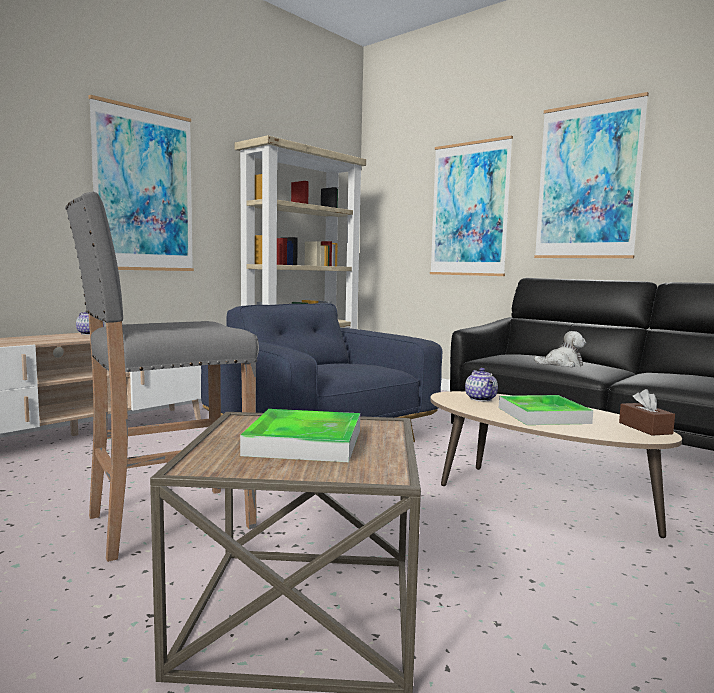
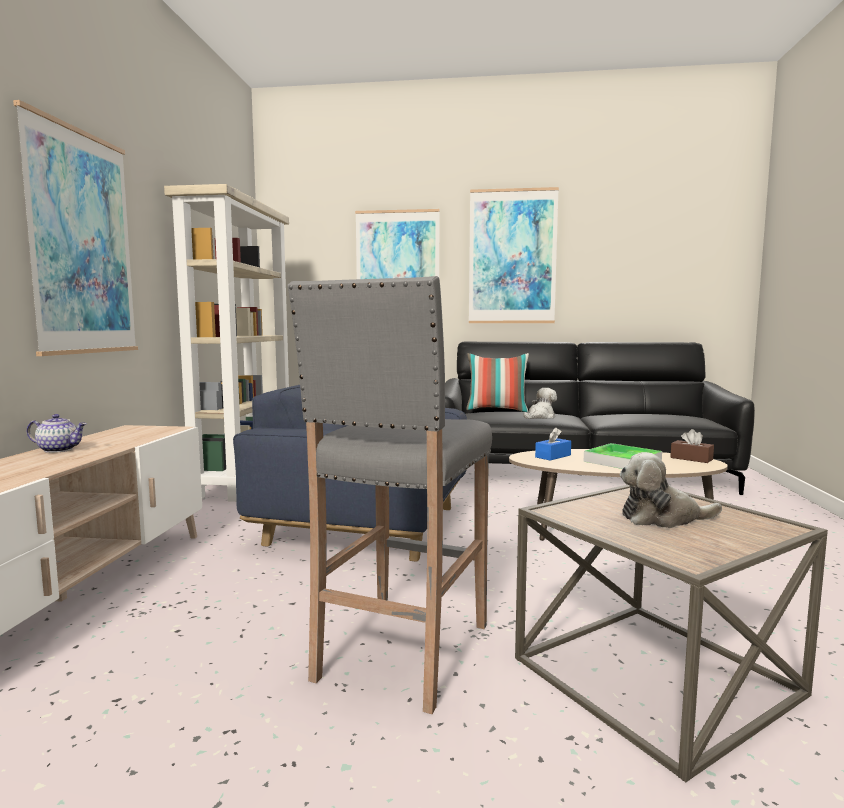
camera: 35 degrees left, 0 degrees up
(304, 442) = (662, 518): tray -> plush toy
(481, 399) = (553, 456): teapot -> blue tissue box
(536, 354) = (497, 410): none -> pillow

